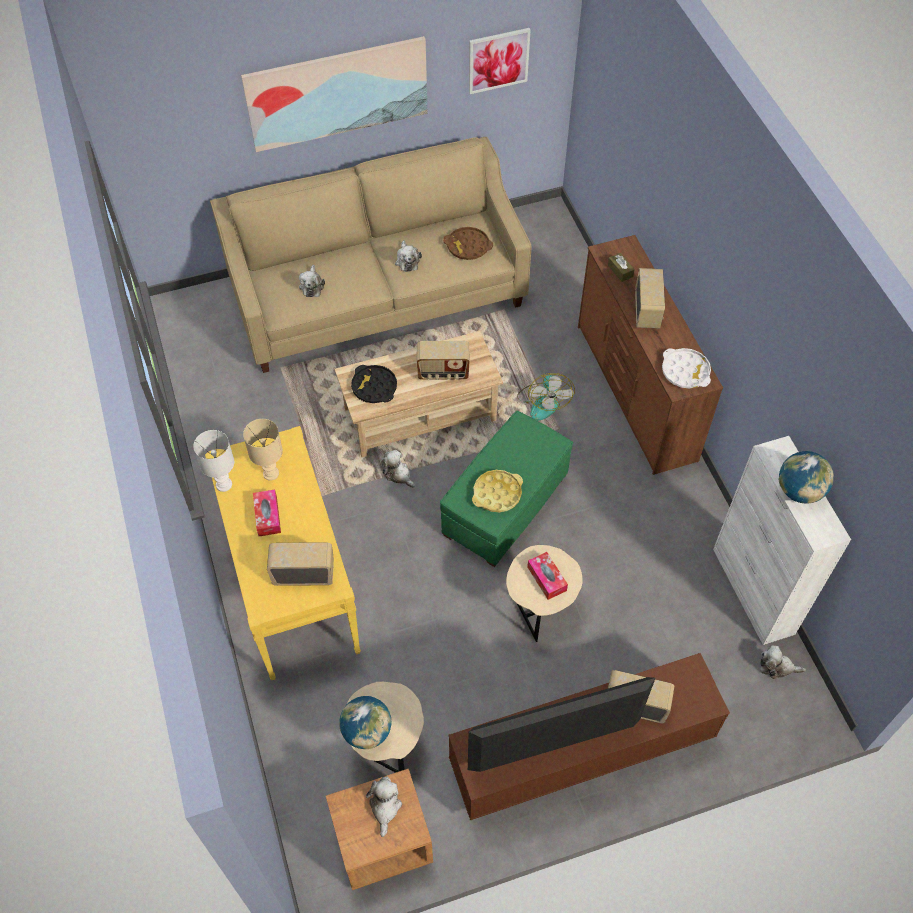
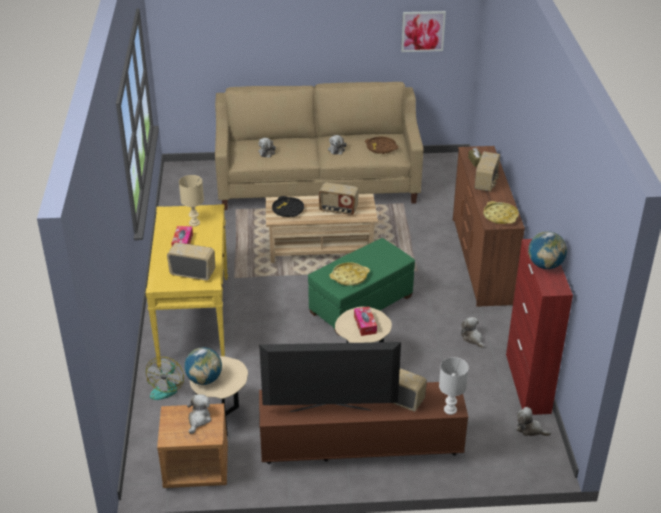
camera: 15 degrees right, 20 degrees down
(224, 485) = (162, 224): white table lamp -> white table lamp (450, 410)
(338, 93) = (310, 32): picture -> none
(398, 474) = (292, 276): plush toy -> plush toy (472, 338)
(543, 402) = (411, 255): fan -> fan (166, 387)
(685, 371) = (500, 216): white tray -> yellow tray
(753, 591) = (527, 383): white cabinet -> red cabinet

